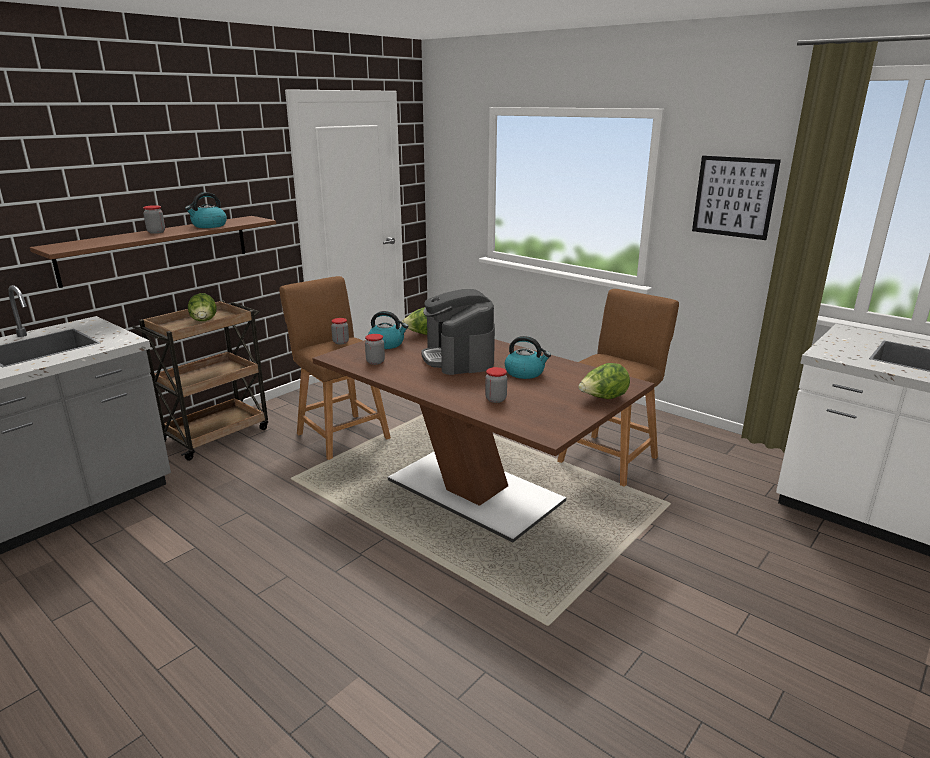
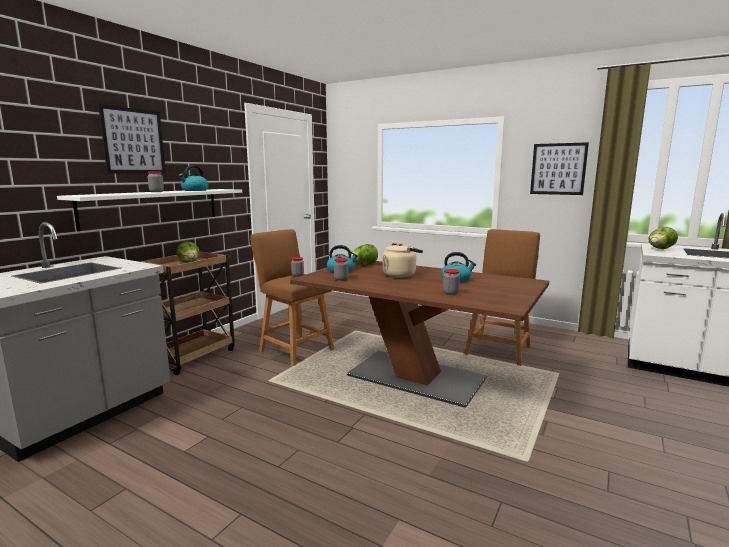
camera: 10 degrees left, 10 degrees down
(124, 166) = (133, 141): none -> picture
(157, 249) = (153, 207): brown shelf -> white shelf
(459, 358) = (401, 275): coffee machine -> beige kettle
(603, 398) = (525, 289): lettuce -> lettuce (660, 249)

